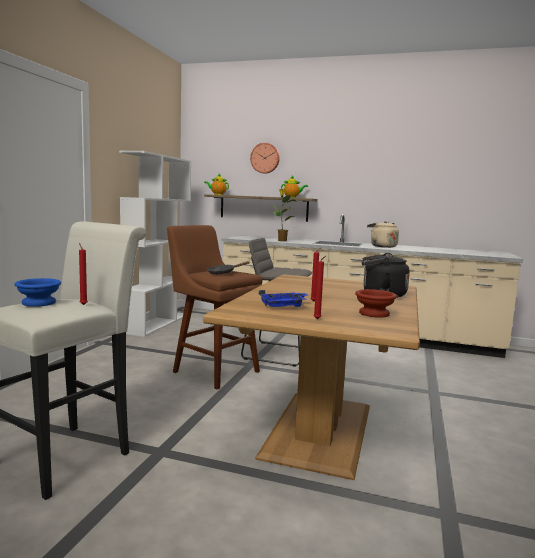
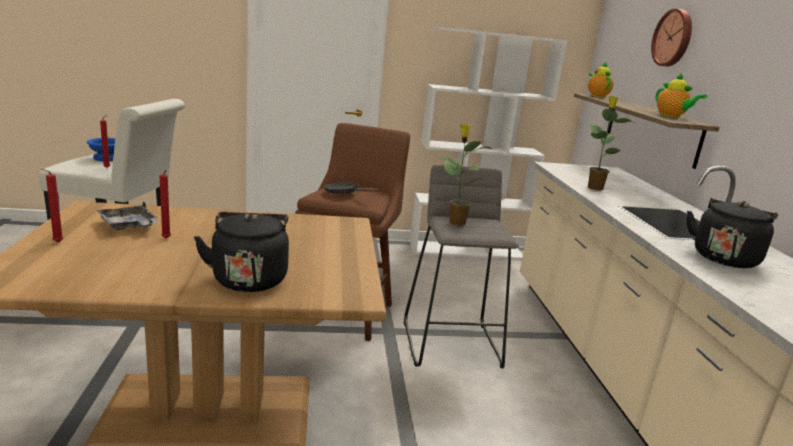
camera: 65 degrees right, 10 degrees up
(279, 271) = (456, 222): none -> potted plant
(284, 306) = (129, 226): blue tray -> grey tray
(375, 313) = (98, 272): brown bowl -> none
(382, 246) = (724, 258): beige kettle -> black kettle

